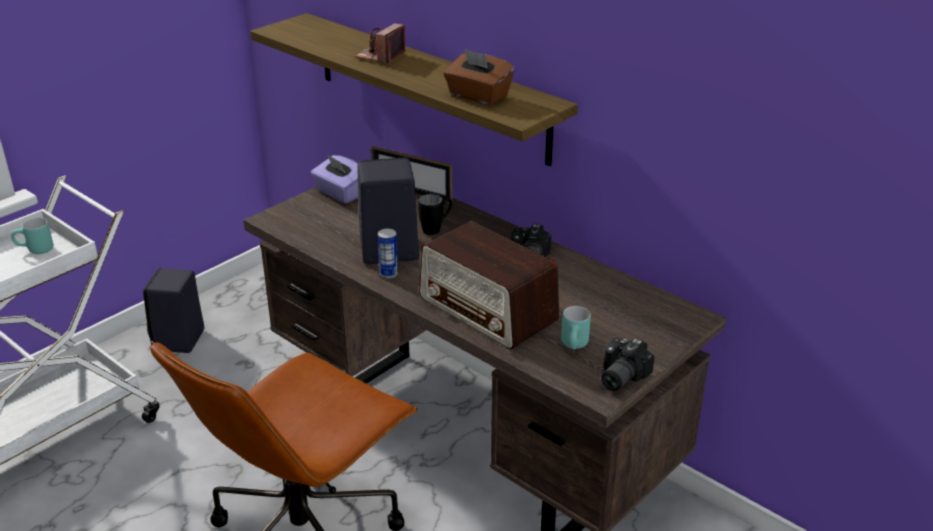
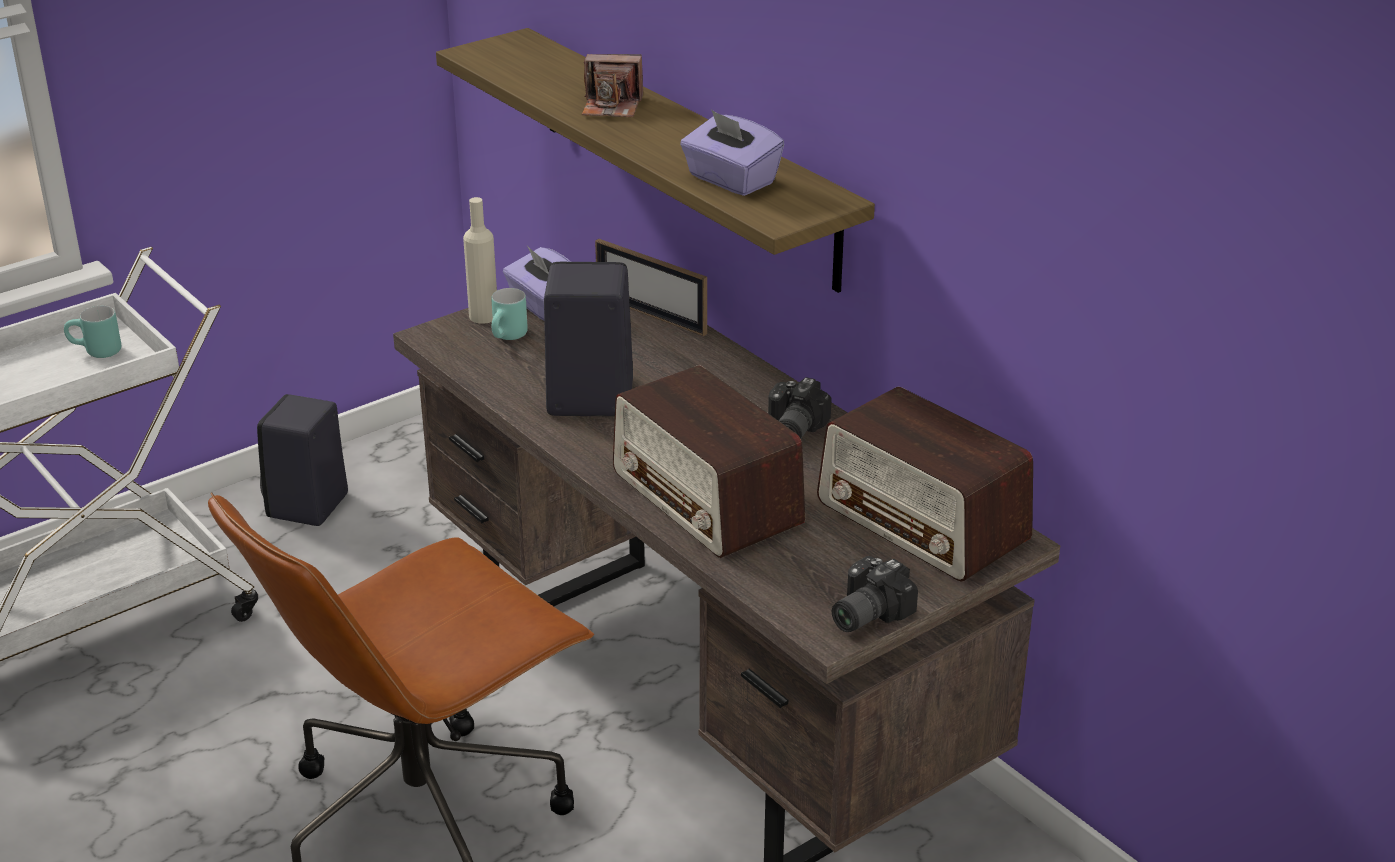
camera: 10 degrees right, 0 degrees up
(301, 203) = (483, 316): none -> beige bottle
(381, 56) = (612, 106): camera -> camera turned 120 degrees counterclockwise
(389, 274) = (579, 433): can -> none
(436, 229) = (670, 372): black mug -> none
(478, 96) = (730, 180): brown tissue box -> purple tissue box
(576, 346) = (817, 564): turquoise mug -> turquoise mug (509, 338)
(633, 311) = (923, 522): none -> radio

